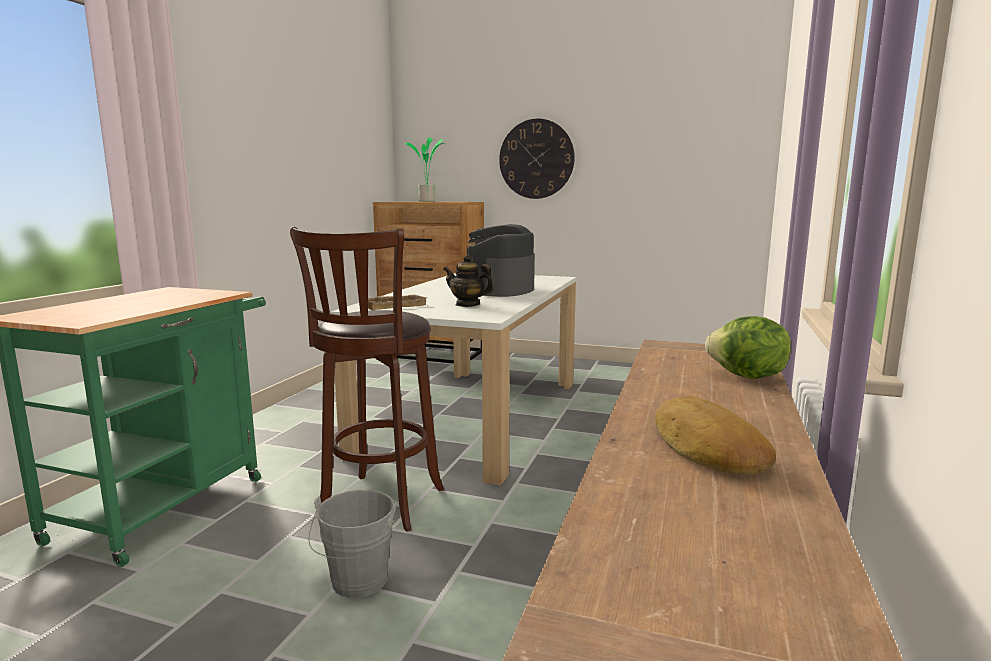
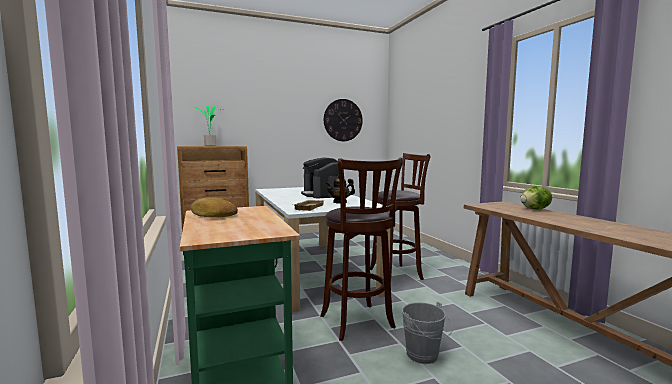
camera: 40 degrees left, 5 degrees down
(536, 159) = (274, 121): wall clock -> wall clock (343, 120)
(590, 459) = (398, 274): none -> brown stool
(706, 448) = (606, 227): bread -> bread (212, 214)

